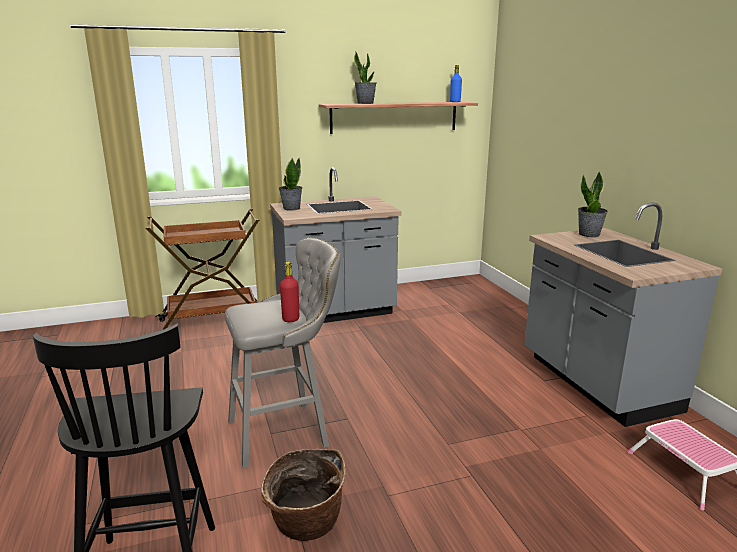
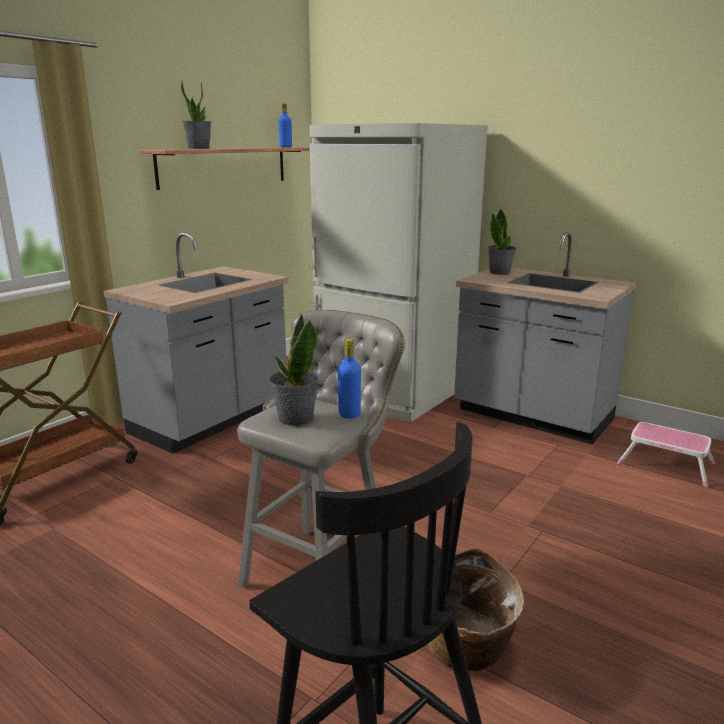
camera: 35 degrees left, 0 degrees up
(290, 319) = (349, 414): red bottle -> blue bottle
(291, 208) = (149, 292): potted plant -> potted plant (295, 418)
(496, 325) = (393, 389): none -> white fridge

